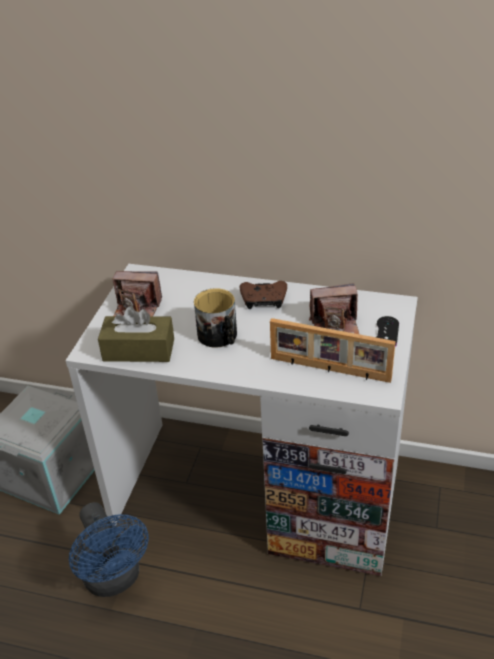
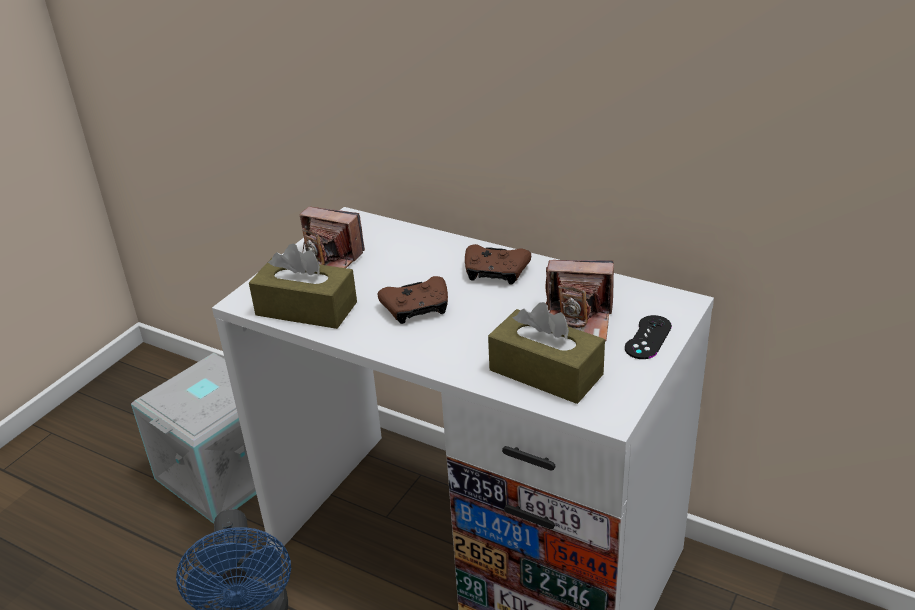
camera: 15 degrees right, 5 degrees down
(220, 337) = (417, 309): mug -> brown game controller
(329, 370) = (546, 372): picture frame -> brown tissue box

